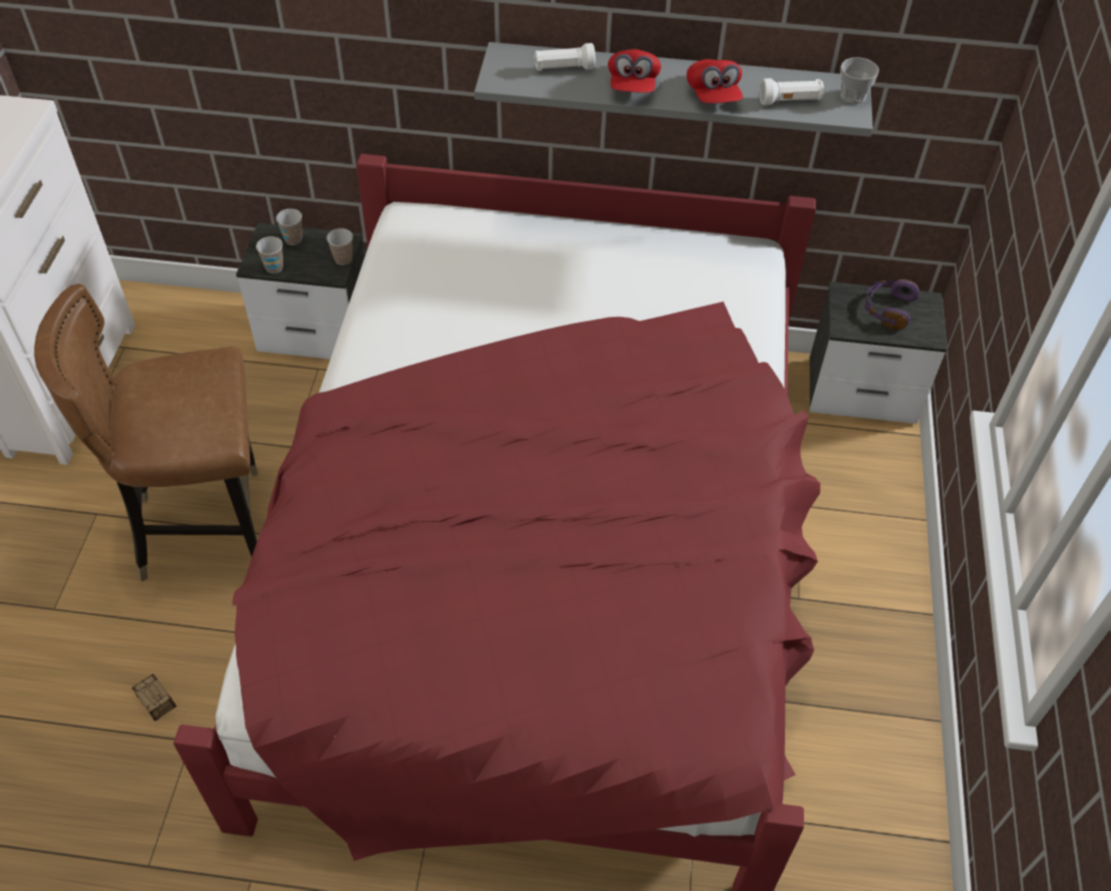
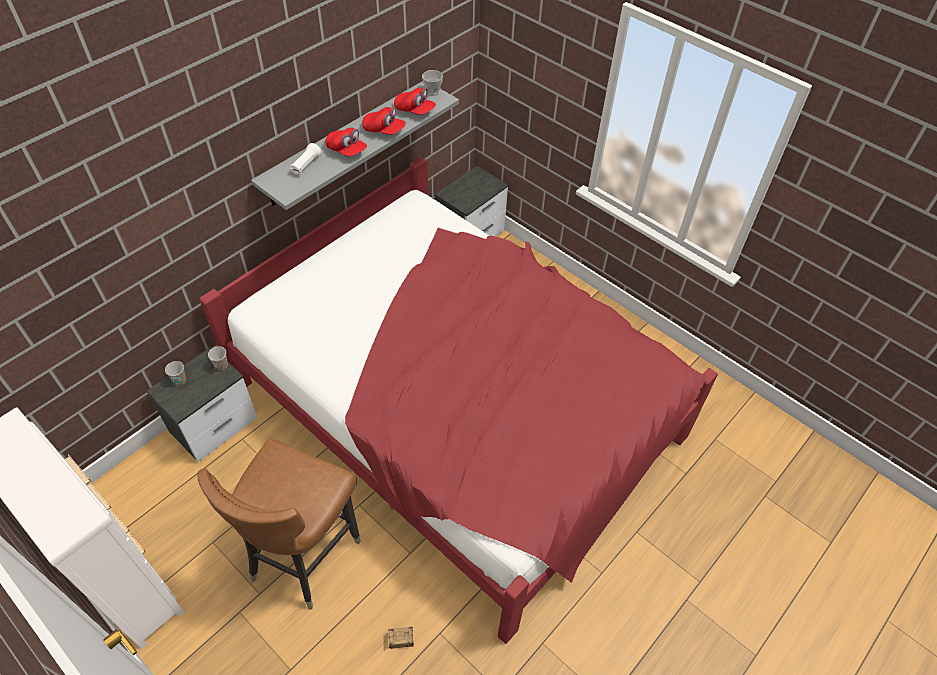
camera: 55 degrees left, 0 degrees up
(274, 267) = (192, 401): cup -> none
(790, 101) = (415, 110): white flashlight -> red cap
(887, 309) = (469, 187): purple headphones -> none

